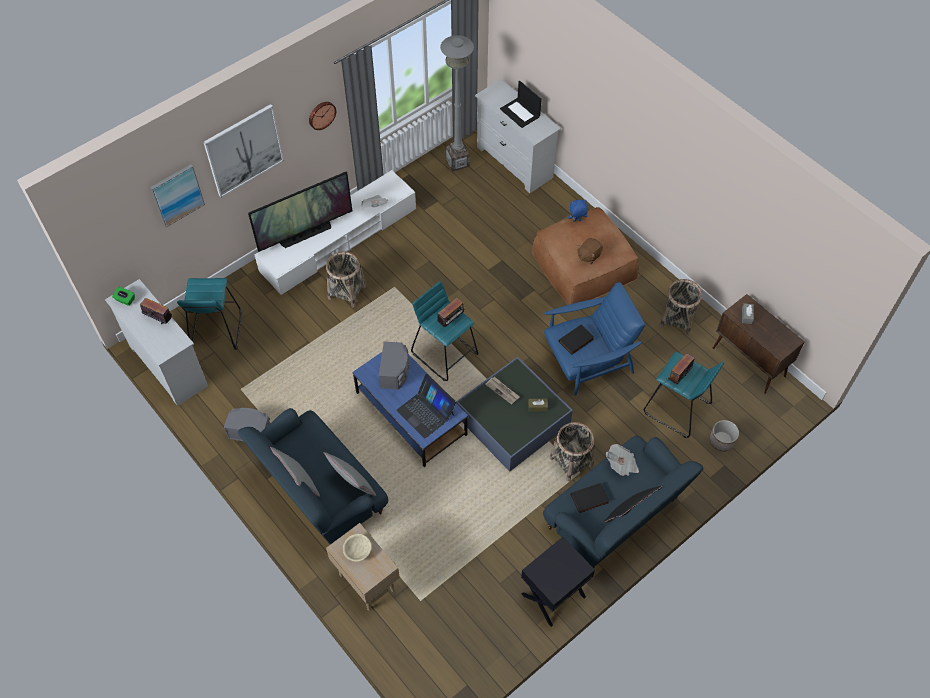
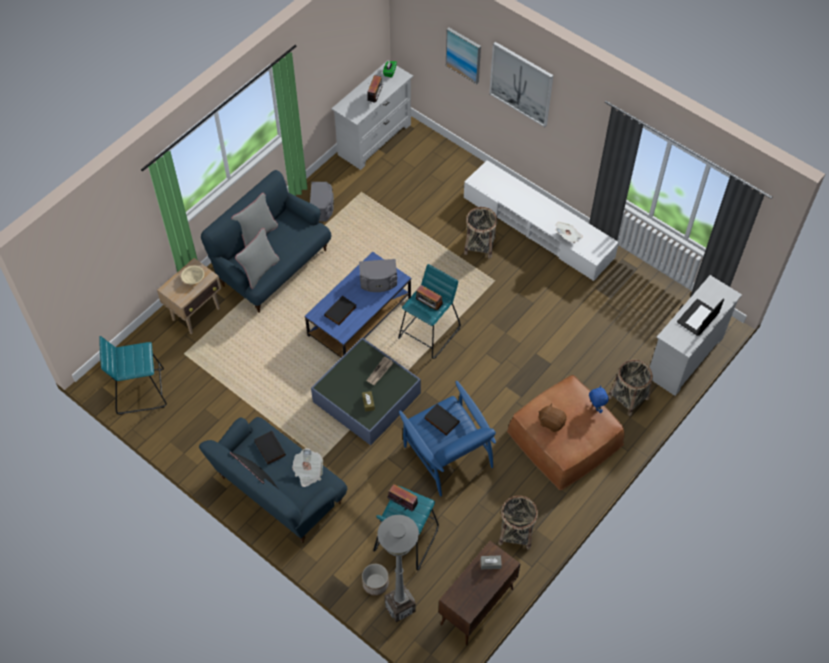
camera: 80 degrees right, 0 degrees up
(216, 330) = (416, 162): turquoise stool -> turquoise stool (140, 391)
(306, 234) = (519, 191): television -> none
(321, 114) = (590, 132): wall clock -> none
(426, 412) = (341, 312): laptop -> black book
(458, 162) = (667, 307): grey floor lamp -> grey floor lamp (400, 607)
(554, 596) = (197, 452): black nightstand -> none
(571, 462) = (331, 451): basket -> basket (628, 398)

